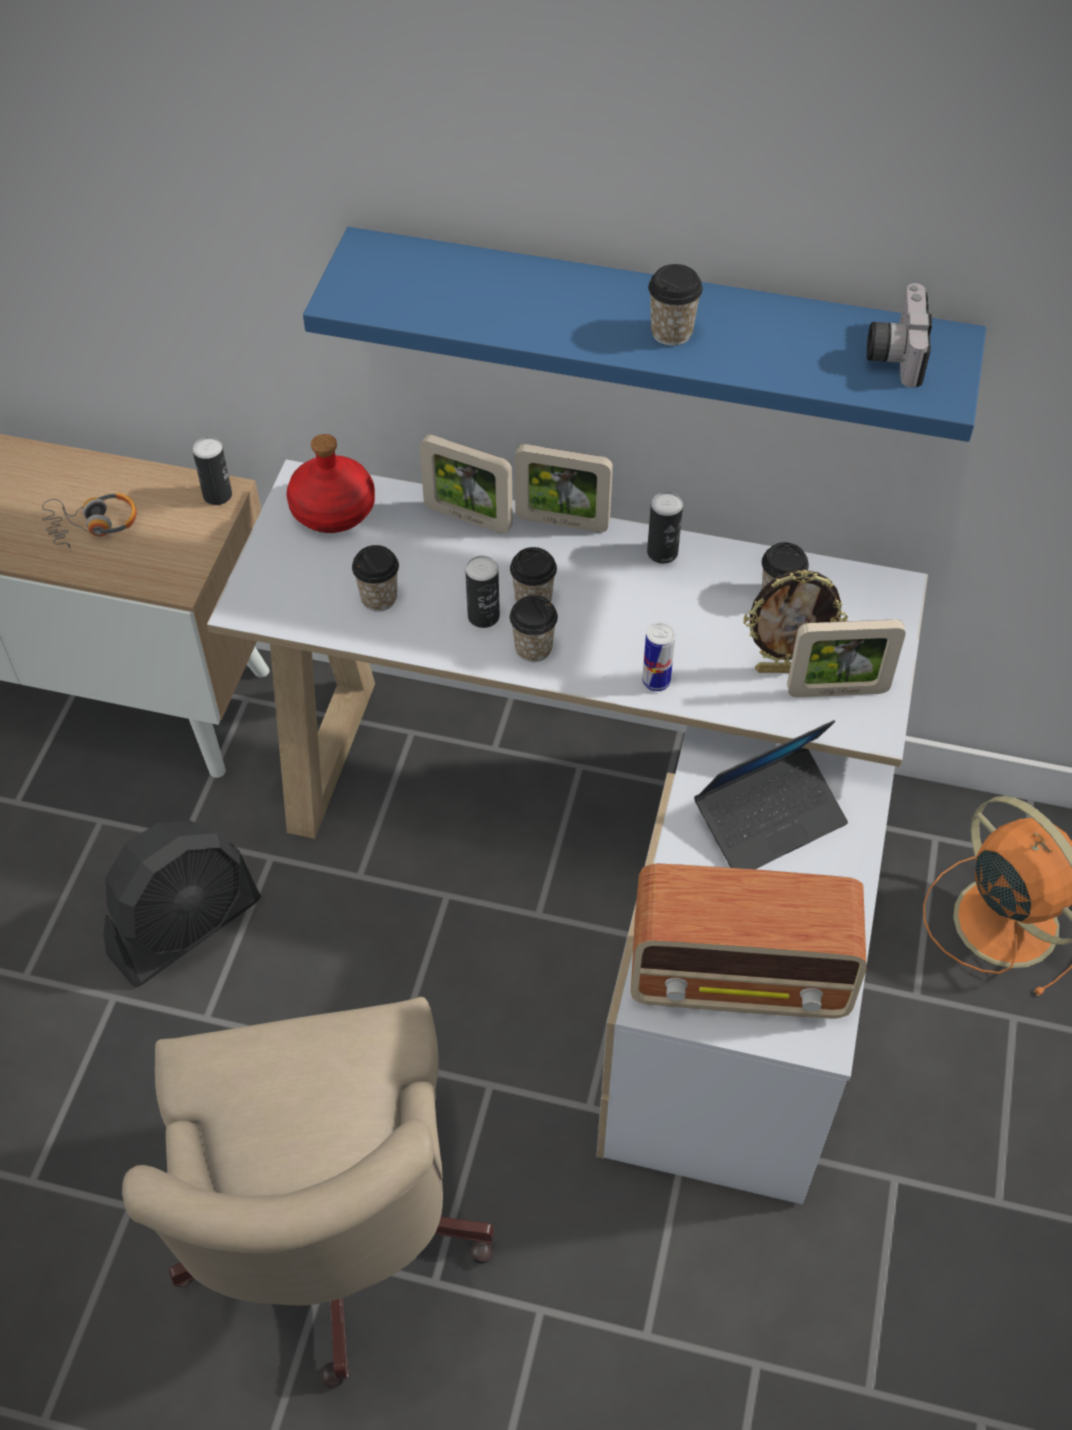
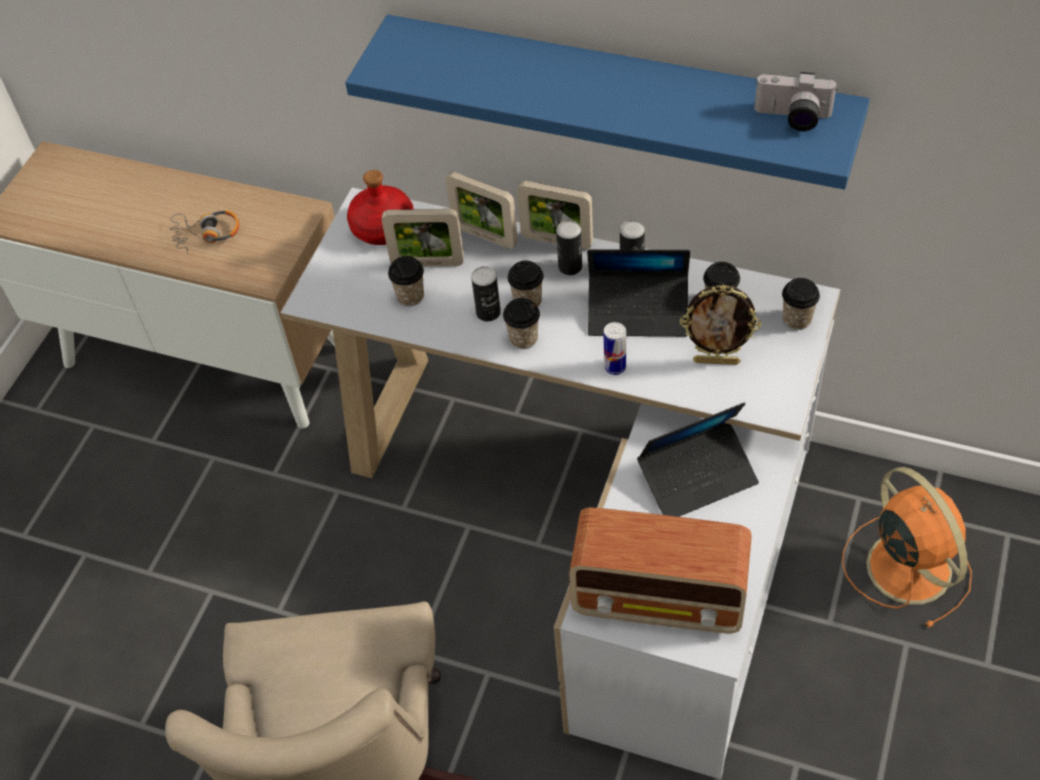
camera: 10 degrees right, 0 degrees up
(186, 927) = (269, 541): black fan -> none
(217, 495) = (301, 213): can -> can (570, 266)
(671, 332) = (621, 100): cup -> cup (797, 319)
(677, 610) = (638, 312): none -> laptop
(837, 691) = (756, 379): picture frame -> picture frame (427, 263)
(893, 353) = (792, 118): camera -> camera turned 90 degrees counterclockwise

